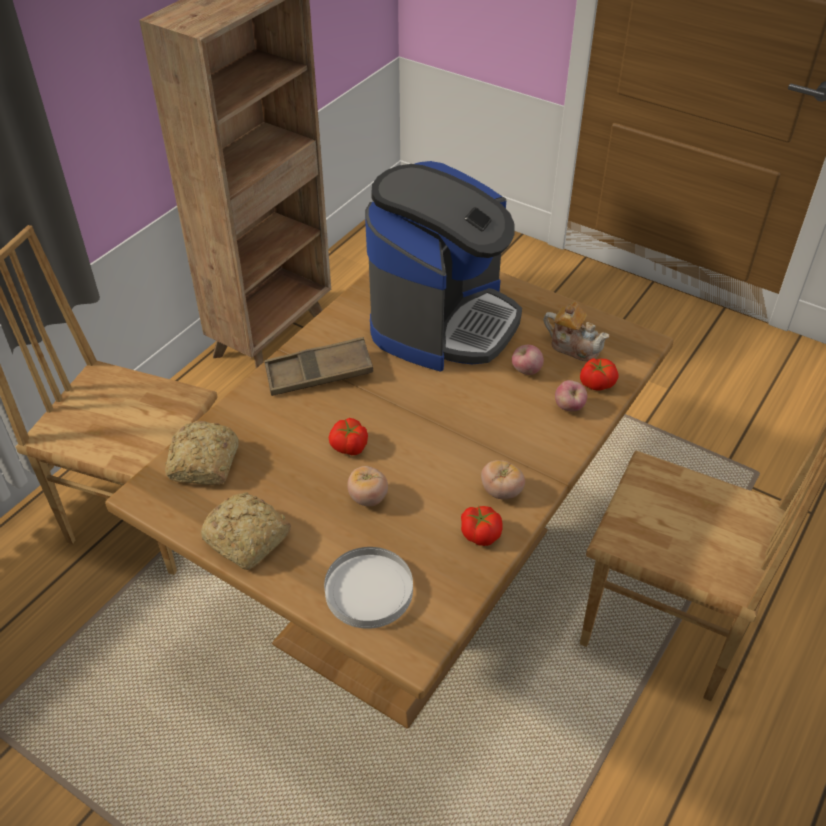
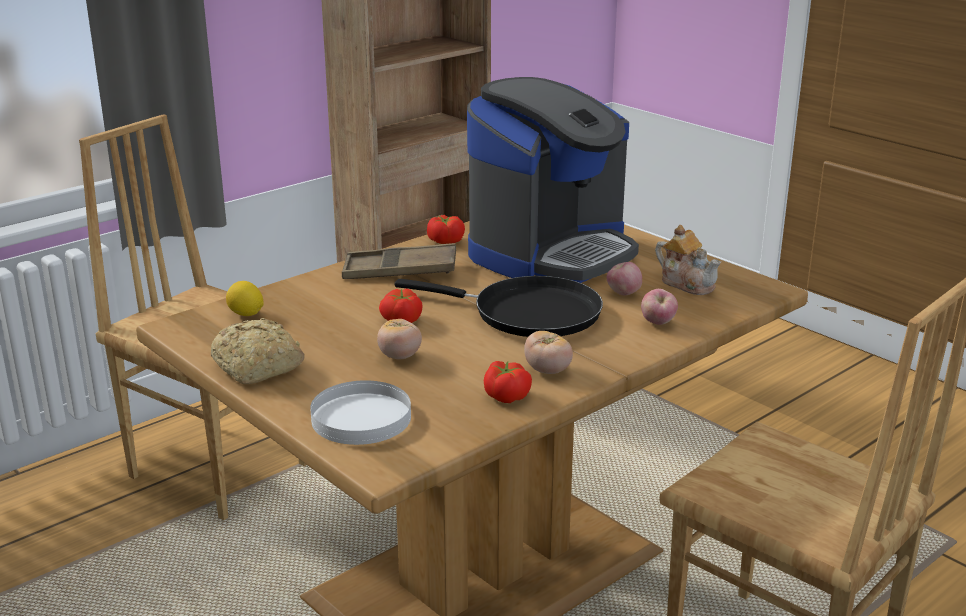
camera: 15 degrees right, 20 degrees down
(203, 465) = (246, 314): bread -> lemon
(455, 415) = (528, 313): none -> black frying pan
(596, 383) = (699, 310): tomato -> tomato (446, 241)

